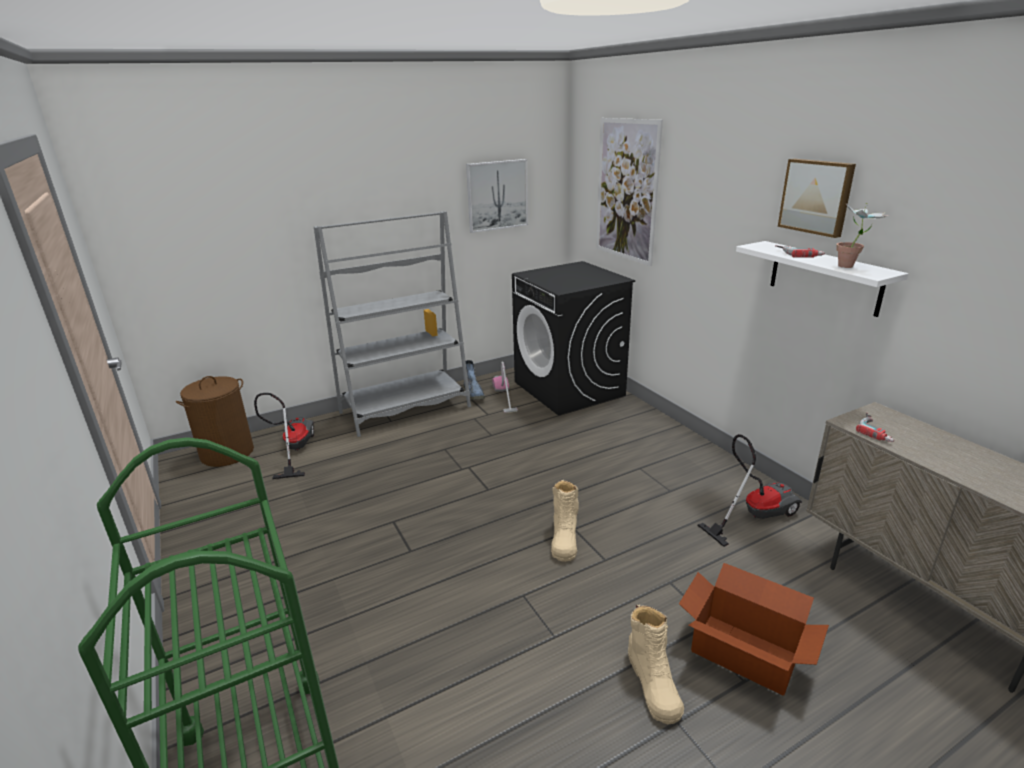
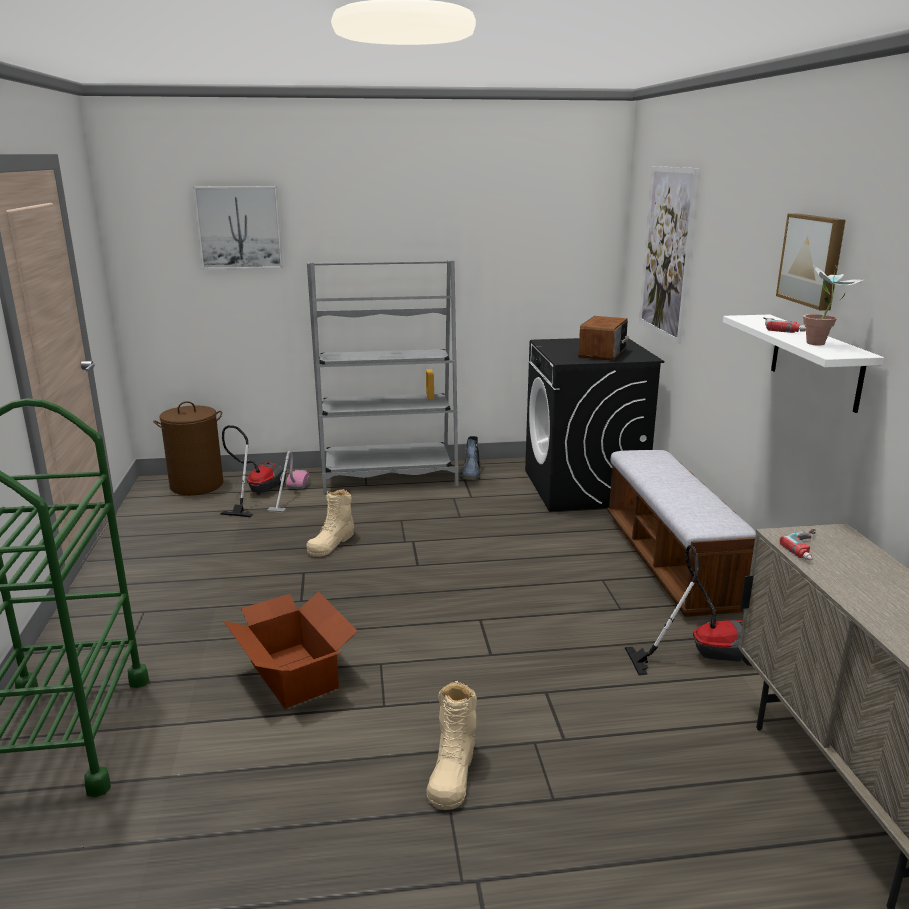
camera: 20 degrees right, 5 degrees down
(497, 195) = (529, 250): picture -> picture (239, 228)
(504, 397) = (502, 484): vacuum cleaner -> vacuum cleaner (289, 495)
(564, 538) = (462, 626): beige boot -> beige boot (331, 543)
(583, 279) = (603, 353): none -> radio
(675, 440) = (670, 561): none -> bench
(743, 652) = (576, 774): cardboard box -> cardboard box (294, 674)

